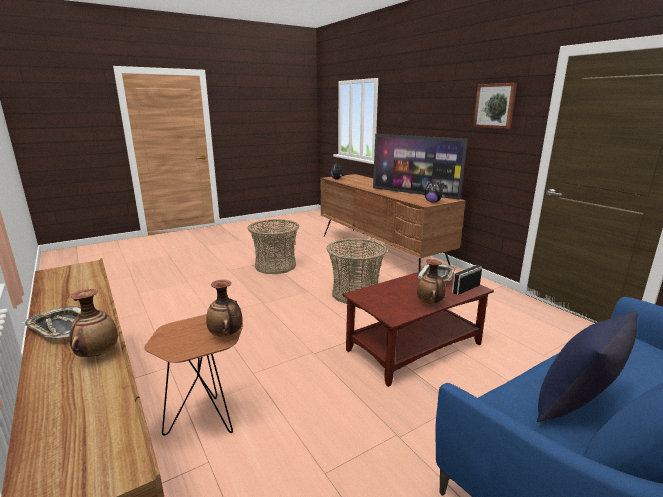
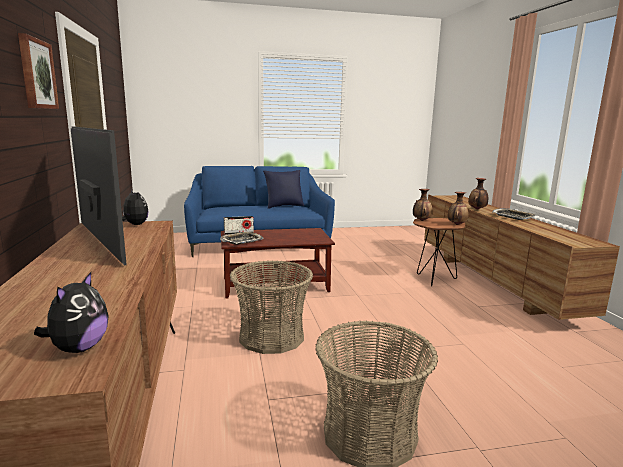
camera: 160 degrees left, 5 degrees down
(430, 303) = (280, 231): vase -> vase (456, 224)

